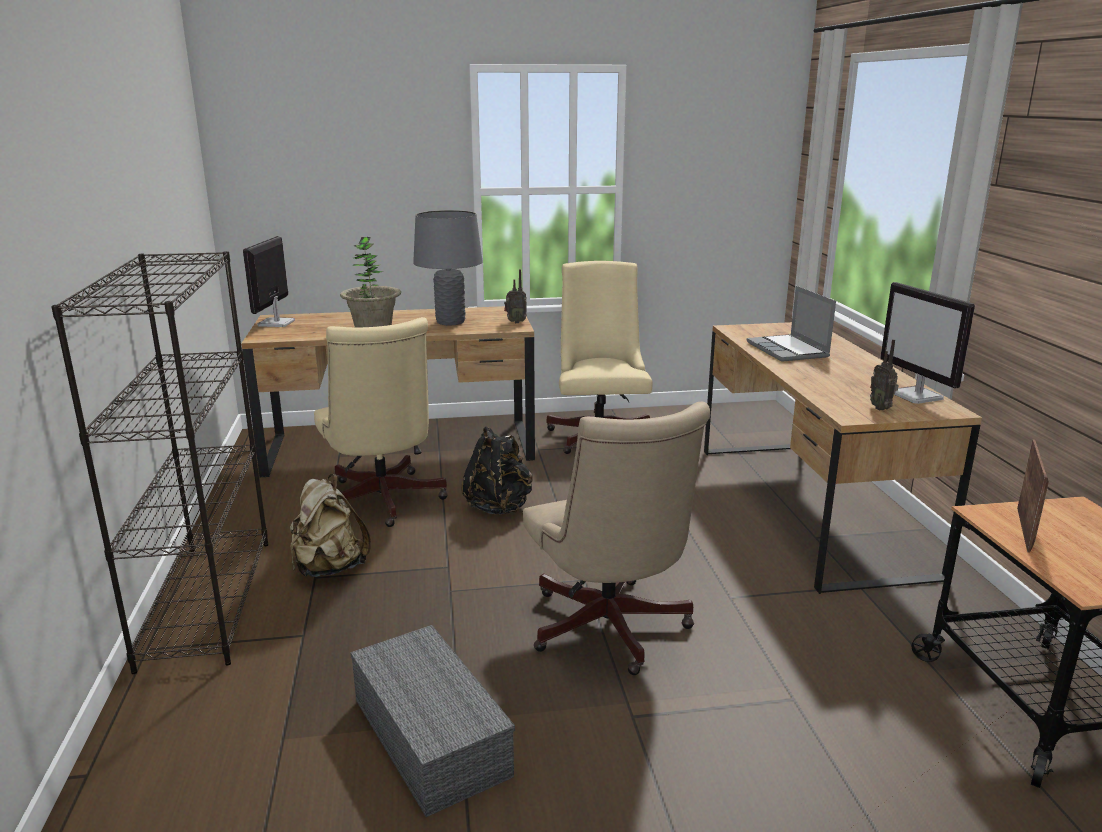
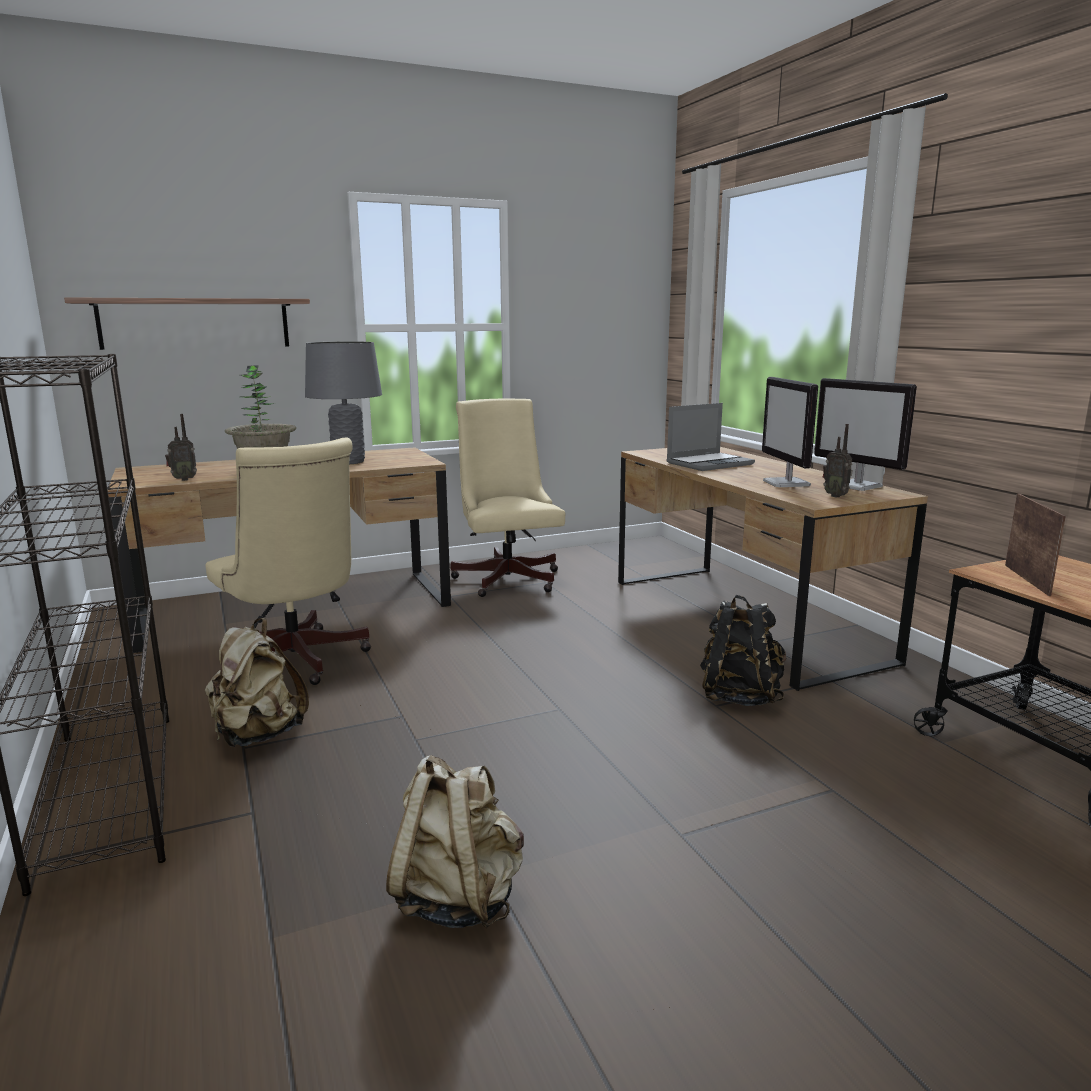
camera: 15 degrees left, 5 degrees down
(276, 323) = (141, 473): monitor -> monitor (787, 484)
(330, 189) = (195, 323): none -> shelf
(427, 735) = (458, 898): grey storage box -> beige backpack
(499, 506) = (433, 651): black backpack -> black backpack (739, 696)
(515, 322) = (420, 458): radio -> radio (183, 479)
(610, 632) = (613, 755): beige office chair -> none
(788, 350) = (709, 463): laptop -> laptop turned 90 degrees counterclockwise

